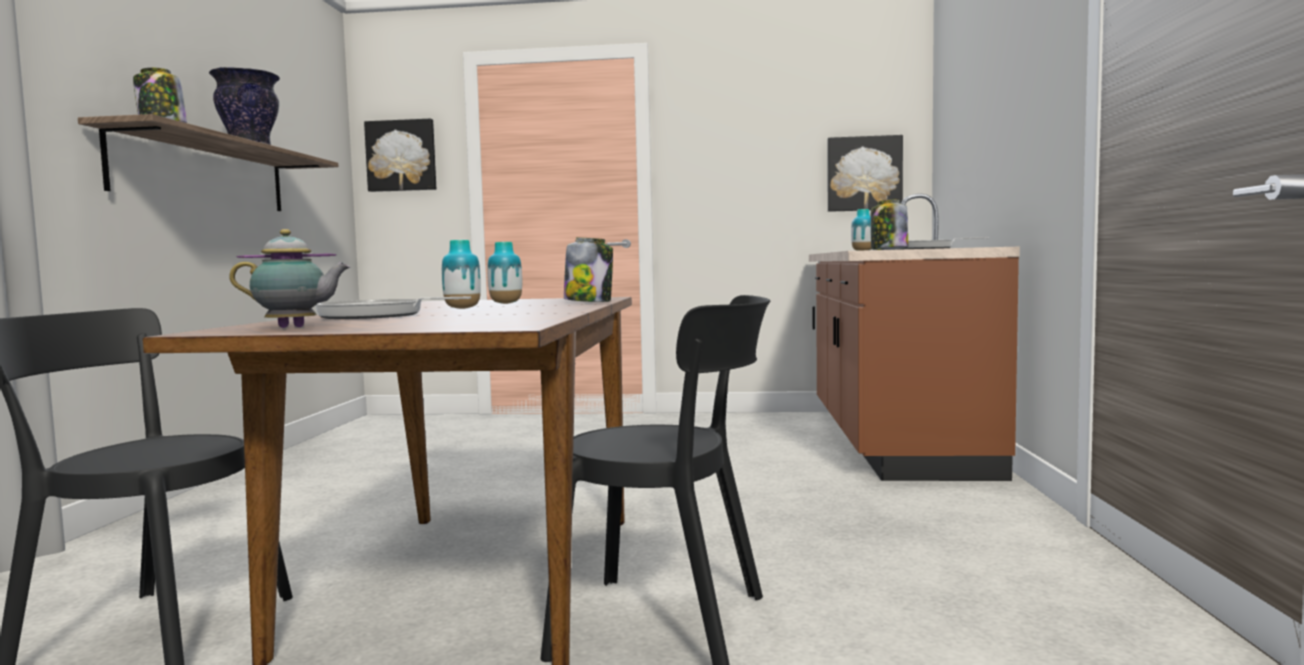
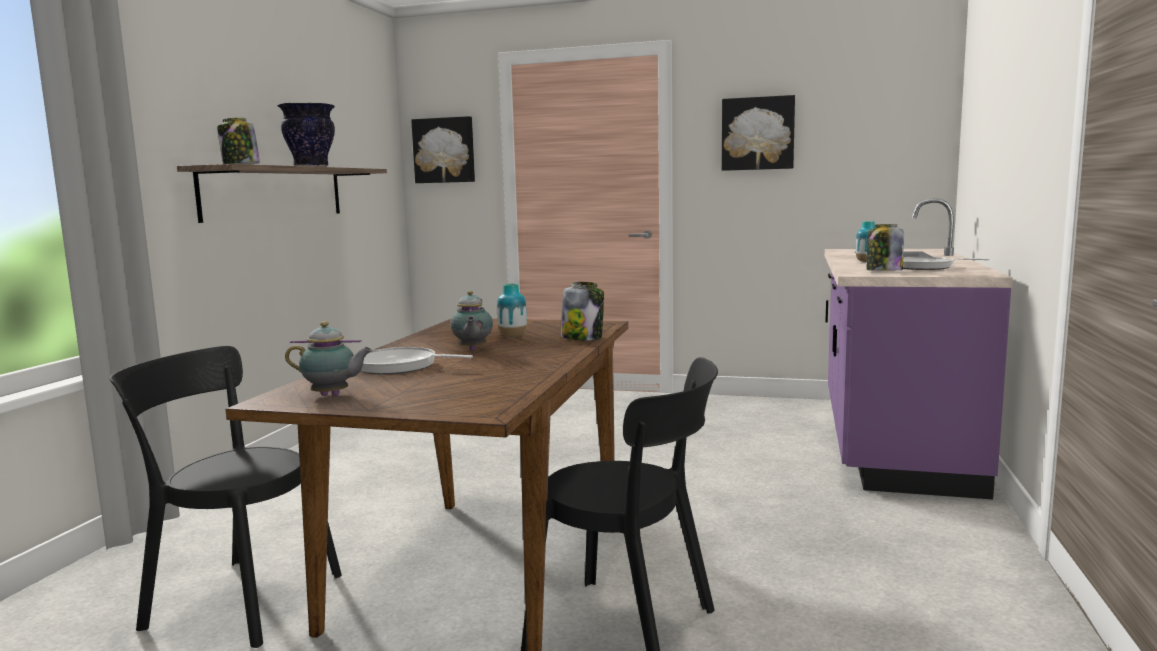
camera: 10 degrees right, 5 degrees up
(462, 308) = (472, 350): vase -> teapot
(864, 174) = (885, 168): picture -> picture (757, 133)
(892, 441) = (891, 442): brown counter -> purple counter

